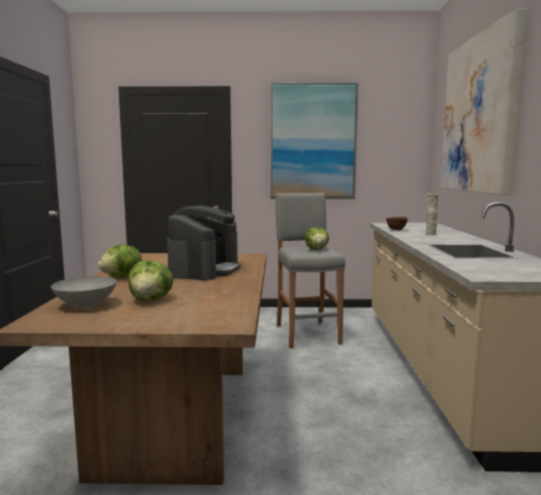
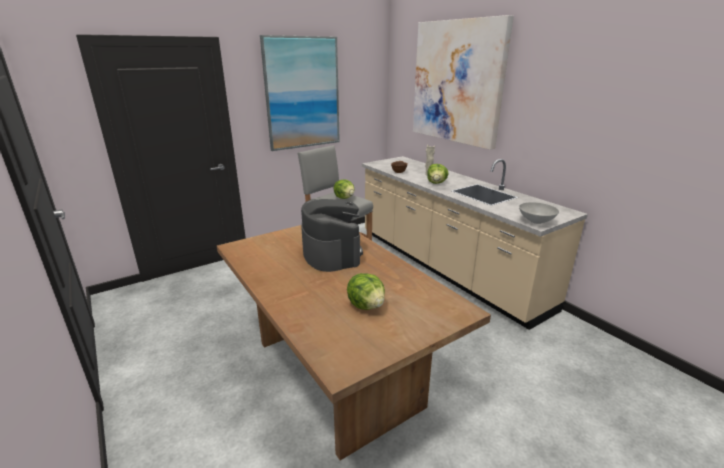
camera: 35 degrees left, 15 degrees up
(86, 305) = (334, 331): grey bowl -> grey bowl (536, 221)
(122, 277) = (285, 285): lettuce -> lettuce (436, 183)

